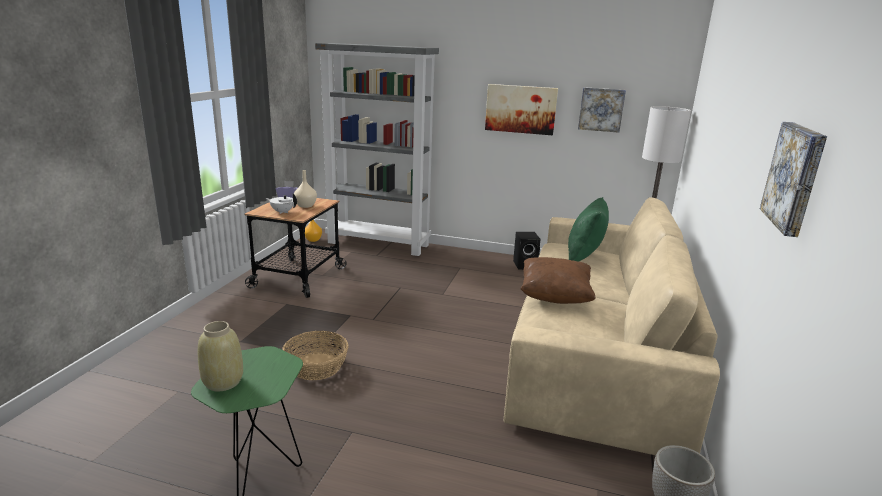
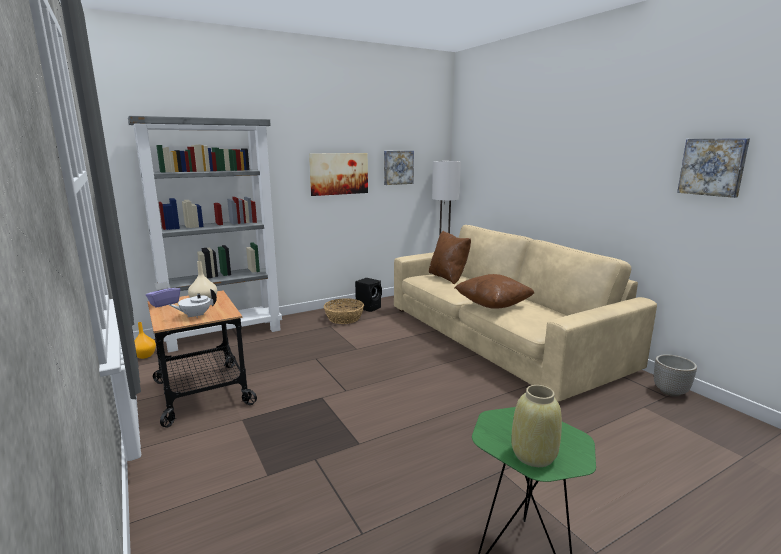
camera: 45 degrees left, 5 degrees down
(316, 366) = (380, 448): basket -> basket (344, 318)
(584, 256) = (448, 277): green pillow -> brown pillow

